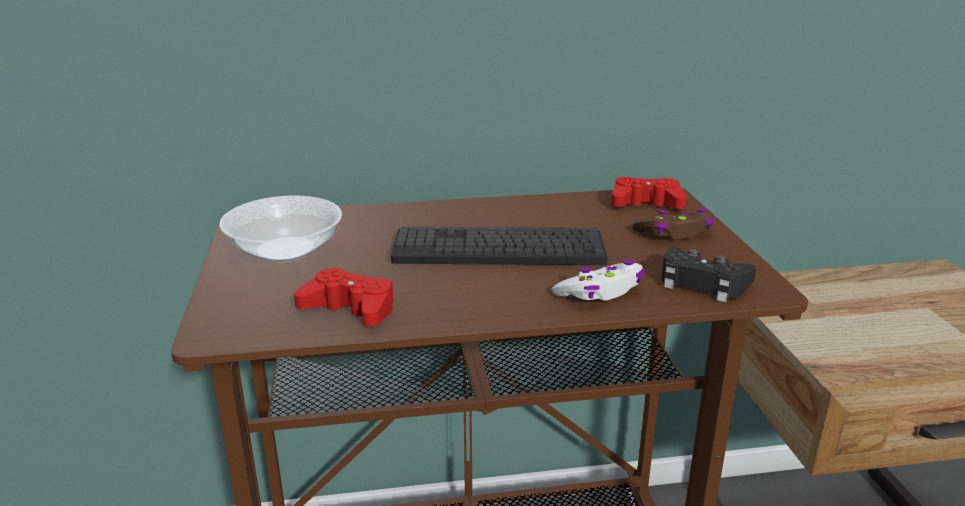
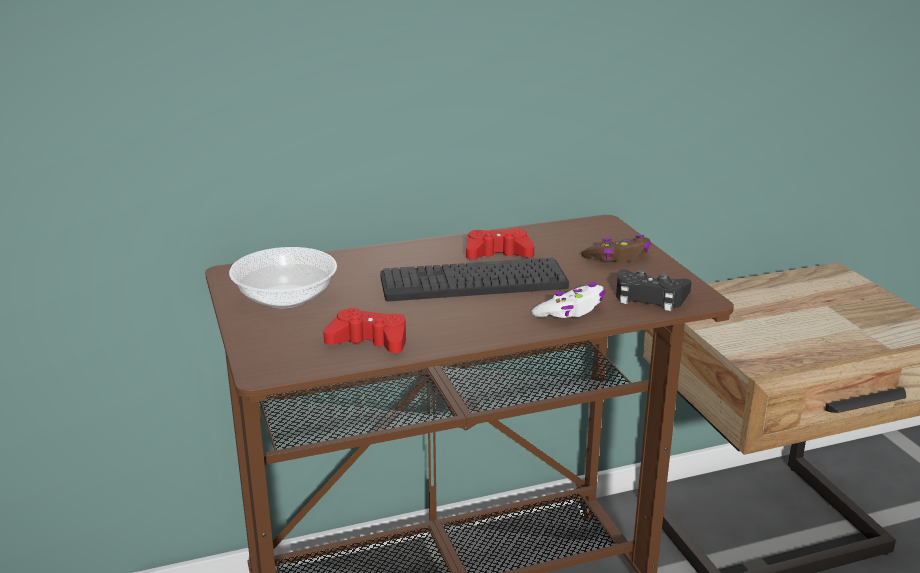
camera: 10 degrees left, 0 degrees up
(646, 203) = (586, 232): red game controller -> red game controller (498, 253)

